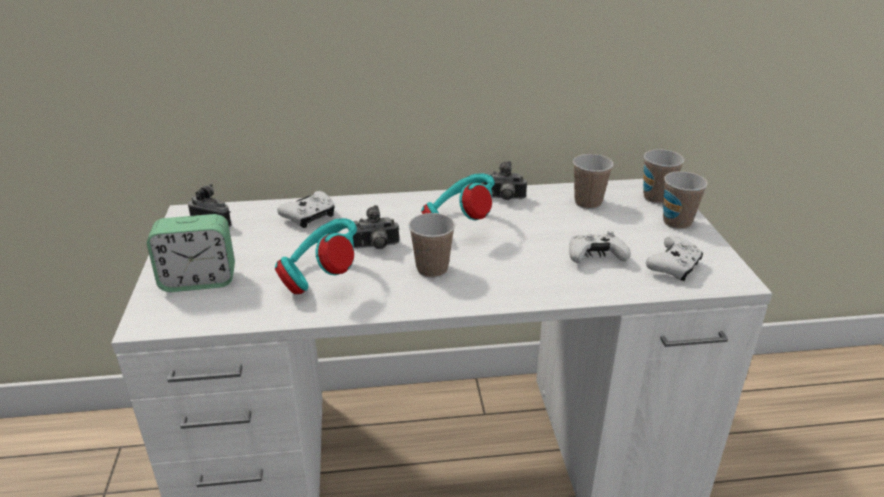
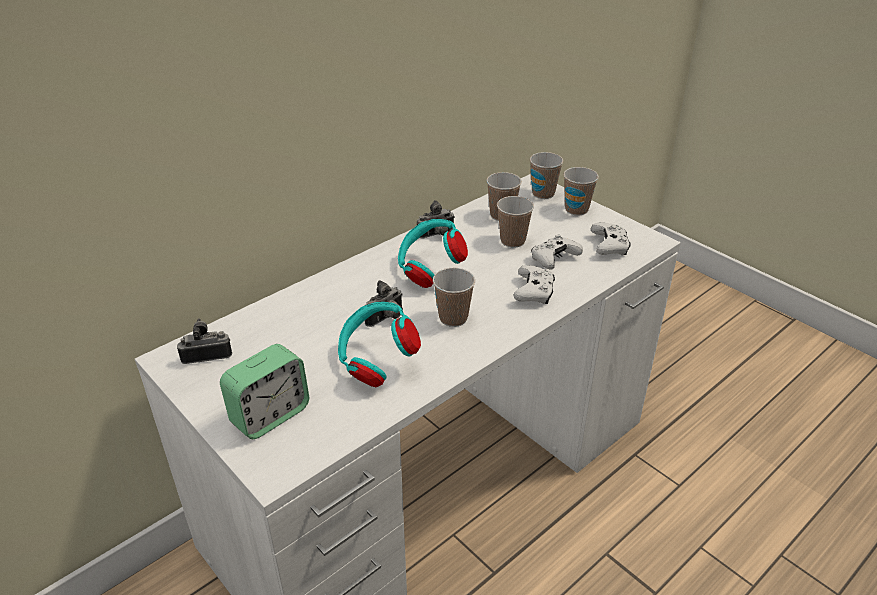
camera: 35 degrees left, 5 degrees up
(310, 217) = (295, 314): white game controller -> white game controller (534, 292)
(571, 227) = (512, 241): none -> cup

